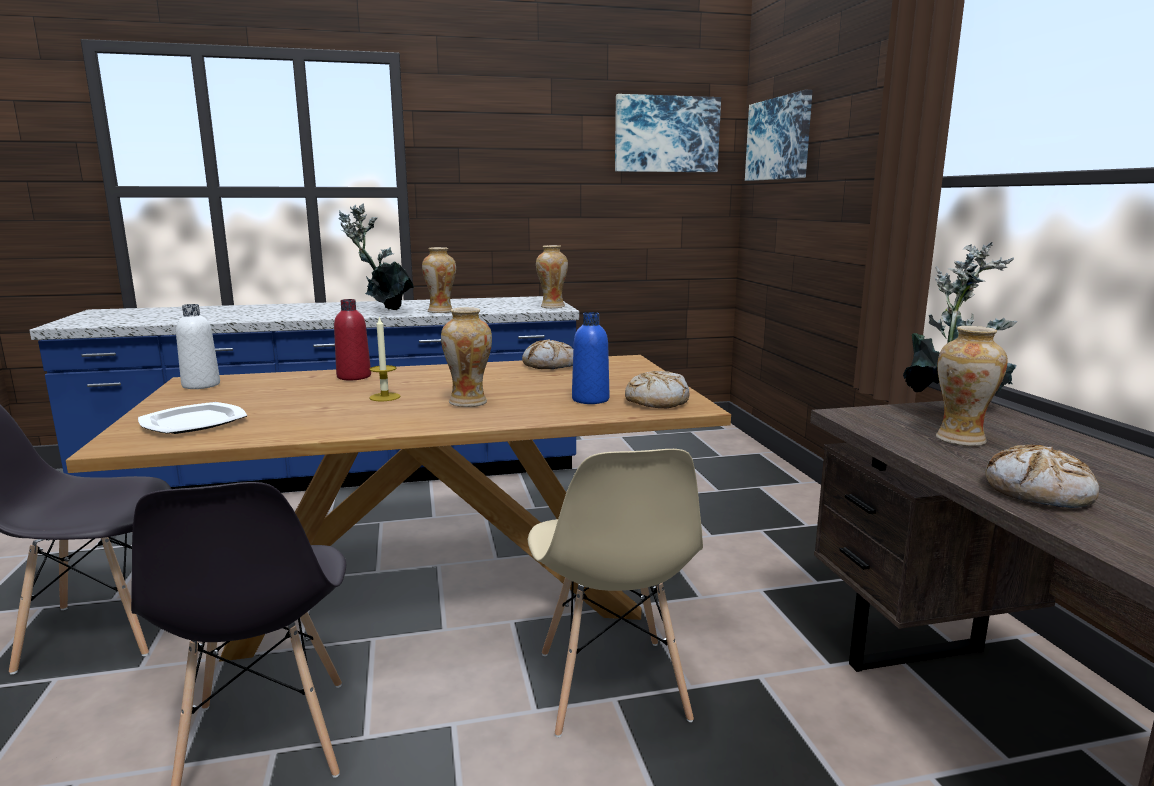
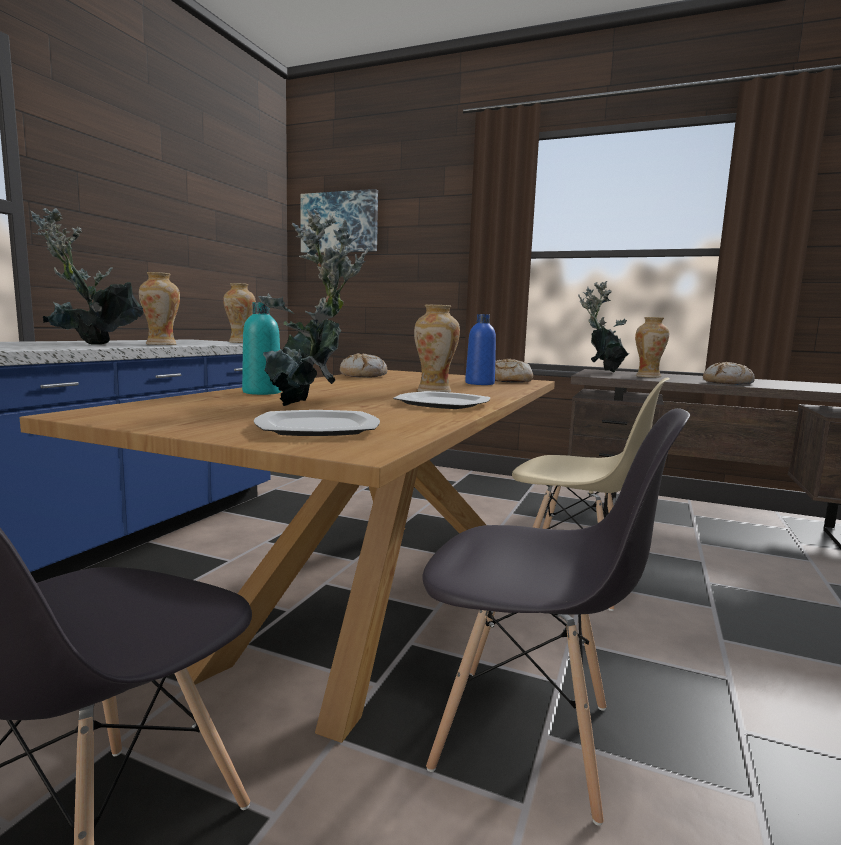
camera: 55 degrees left, 5 degrees down
(201, 385) = (126, 414): white bottle -> none
(295, 399) = (307, 406): none -> potted plant
(354, 377) = (262, 392): red bottle -> turquoise bottle
(378, 420) = (443, 404): none -> plate
(385, 397) = (367, 396): candle -> none
(666, 134) = (245, 204): picture -> none

